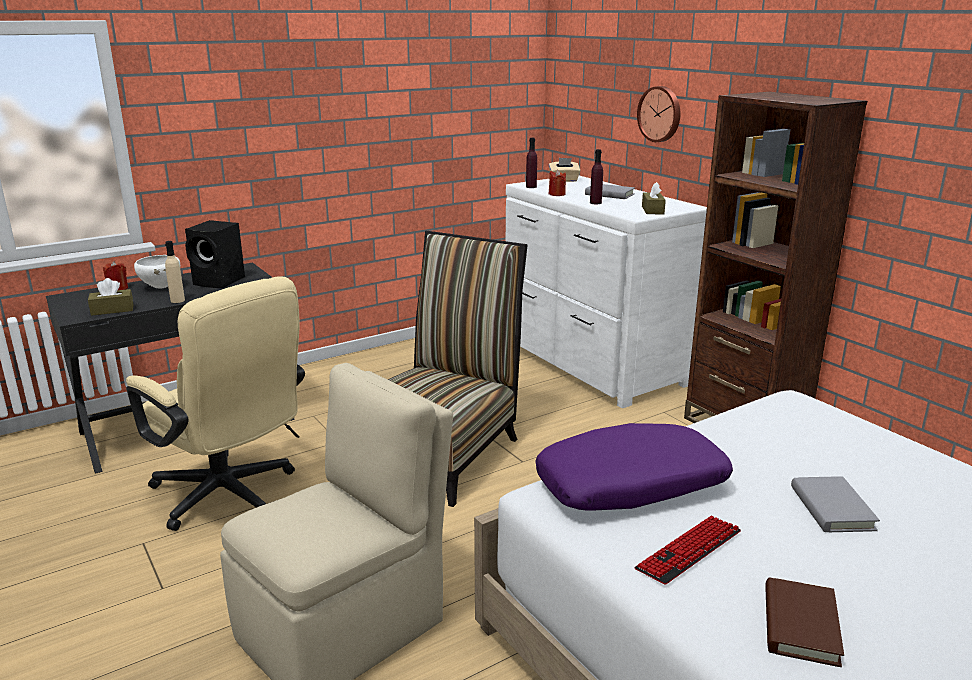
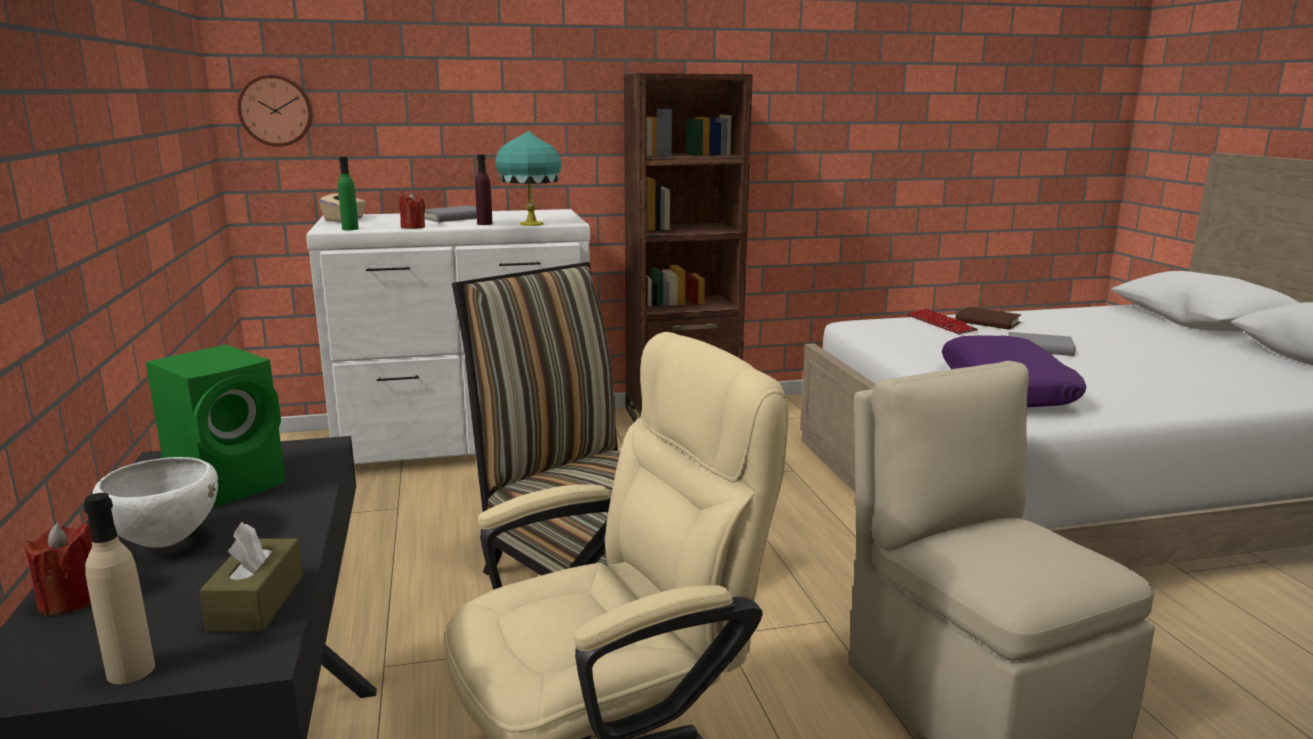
camera: 70 degrees left, 5 degrees down
(177, 300) = (299, 526): beige bottle -> beige bottle (131, 670)
(220, 281) = (231, 483): black speaker -> green speaker
(531, 187) = (350, 229): purple bottle -> green bottle
(611, 210) = (530, 224): none -> turquoise table lamp
(652, 210) = (551, 217): brown tissue box -> none
(660, 114) = (467, 113): wall clock -> wall clock (276, 110)
(688, 551) = (1111, 390): keyboard -> keyboard (941, 324)
(800, 625) = (1196, 382): brown book -> brown book (987, 322)

